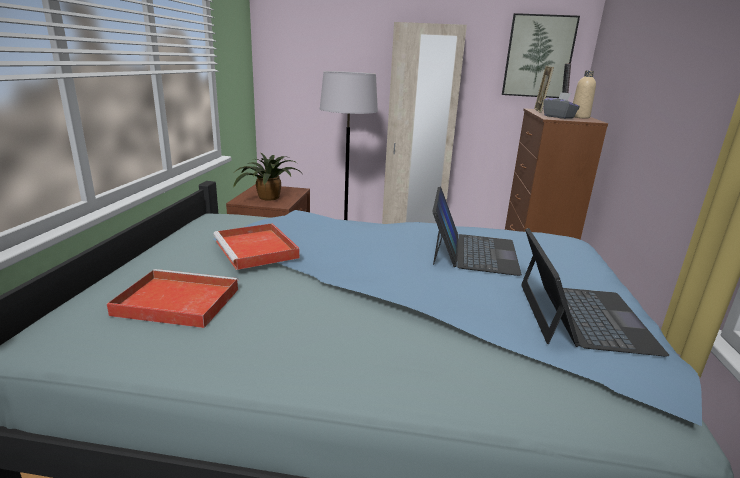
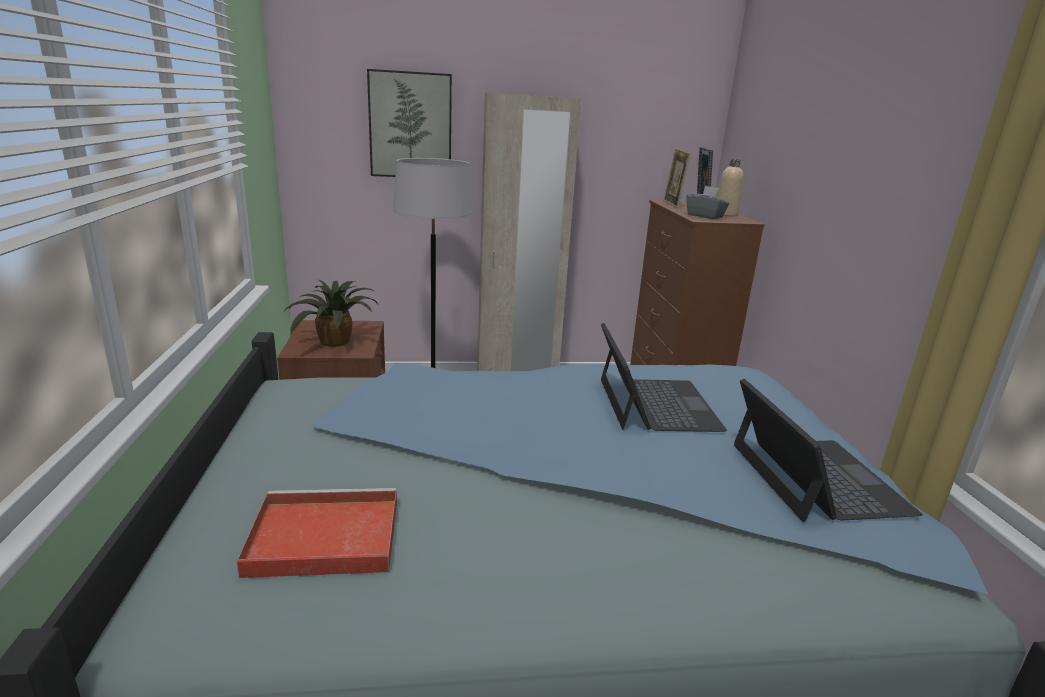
camera: 15 degrees left, 0 degrees up
(257, 249) = (389, 436): red tray -> none
(538, 56) = (662, 135): picture -> picture (410, 125)

